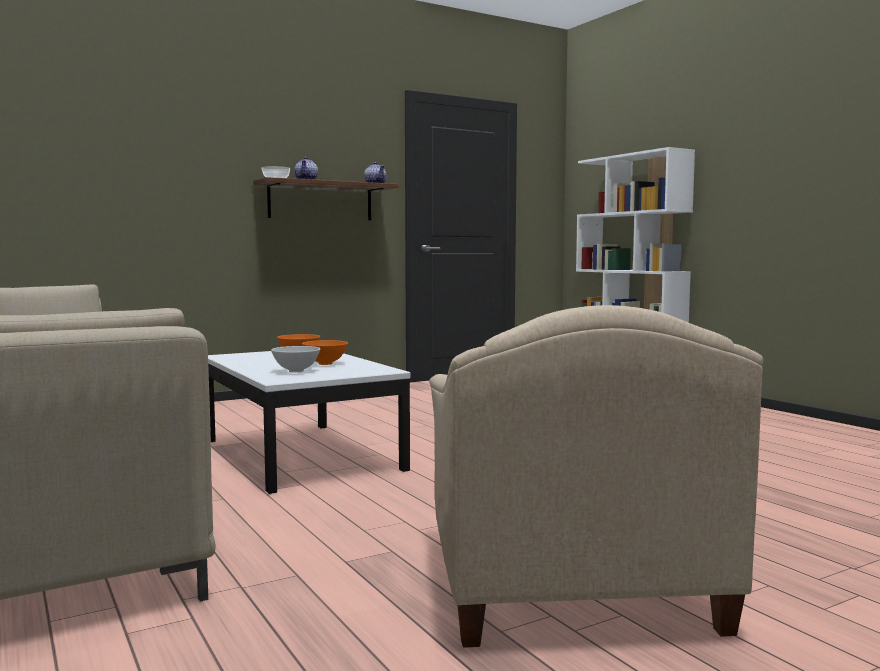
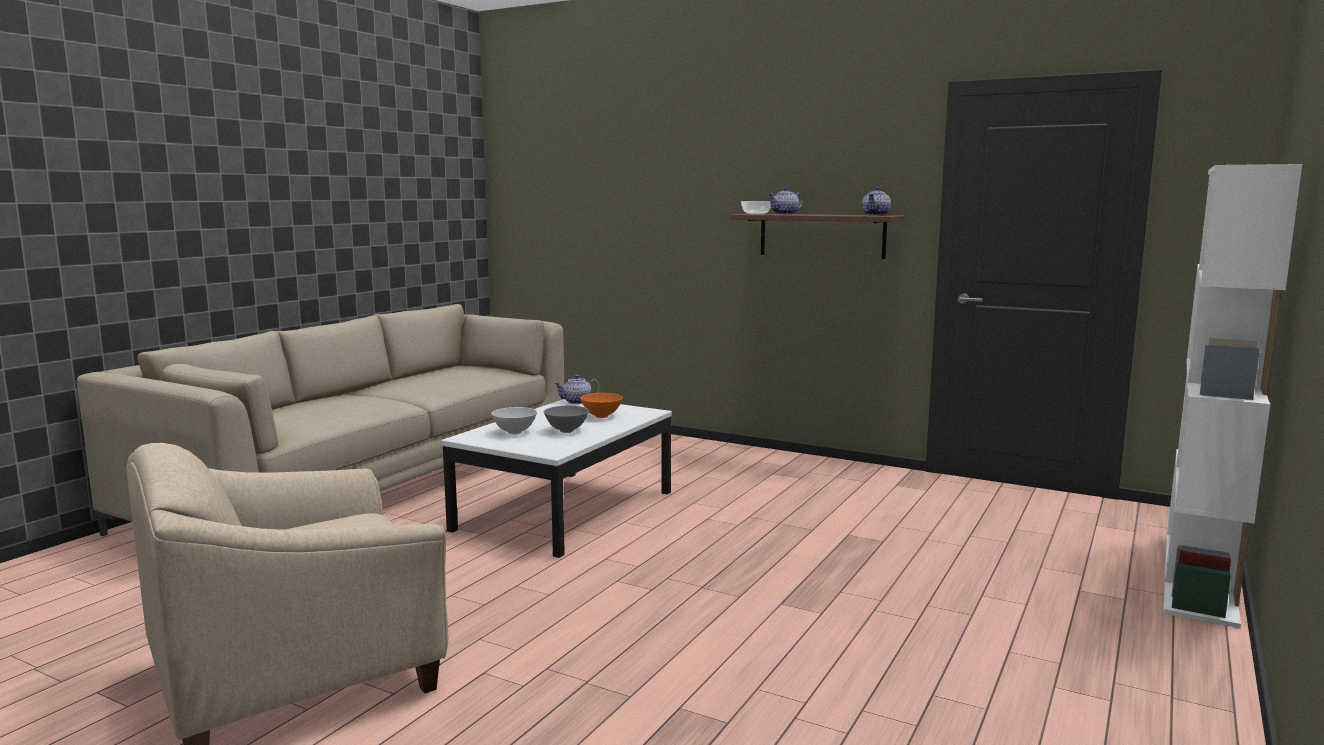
camera: 60 degrees right, 5 degrees up
(230, 355) = (577, 402): none -> teapot
(325, 364) = (566, 431): orange bowl -> grey bowl

